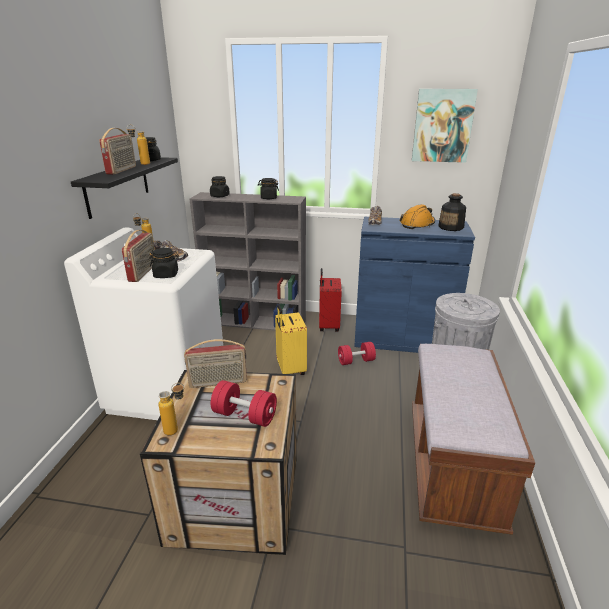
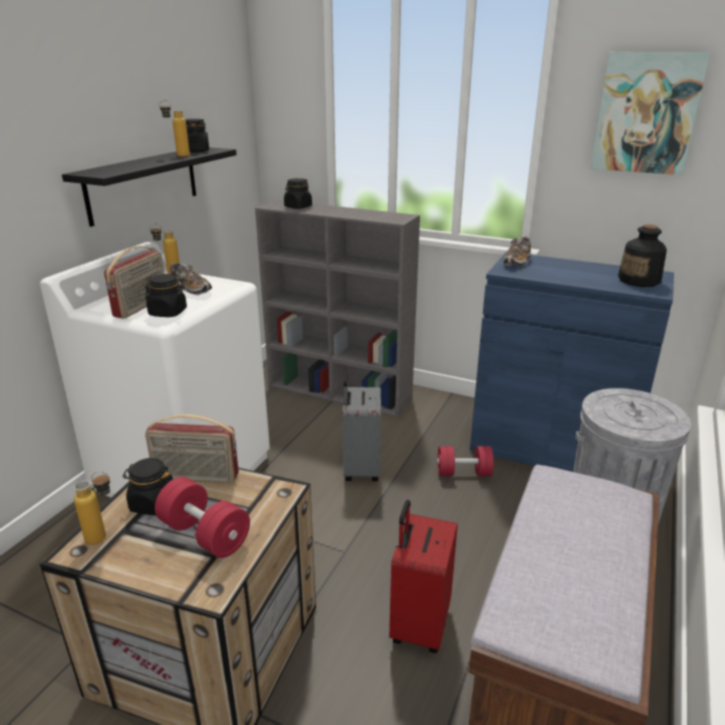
camera: 15 degrees right, 0 degrees up
(122, 170) = (143, 163): radio -> none
(268, 198) = (363, 214): black jar -> black jar (153, 504)
(290, 369) = (360, 469): yellow suitcase -> grey suitcase
(328, 326) = (442, 412): red suitcase -> red suitcase (418, 624)
(417, 224) = (584, 271): orange hard hat -> none

